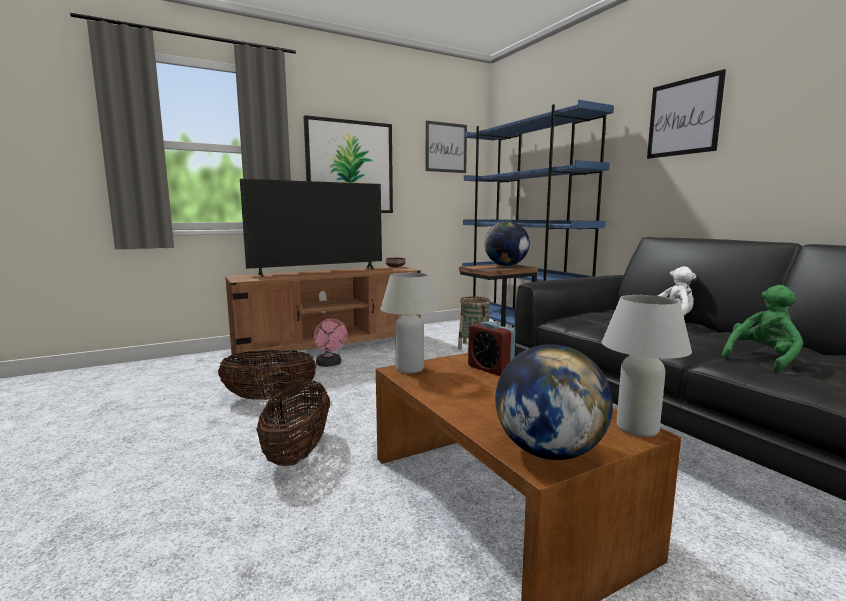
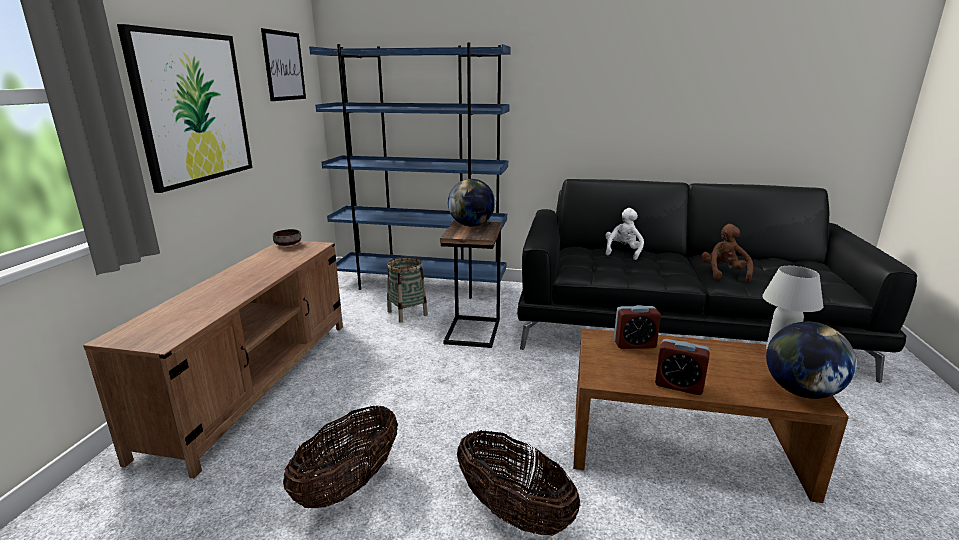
camera: 50 degrees left, 10 degrees up
(318, 272) = (218, 284): television -> none
(330, 364) = (312, 404): pink fan -> none
(409, 369) = (601, 374): white table lamp -> none
(442, 396) = (679, 385): none -> alarm clock
(683, 117) = (578, 71): picture -> none
(762, 360) = (724, 273): green plush toy -> brown plush toy

